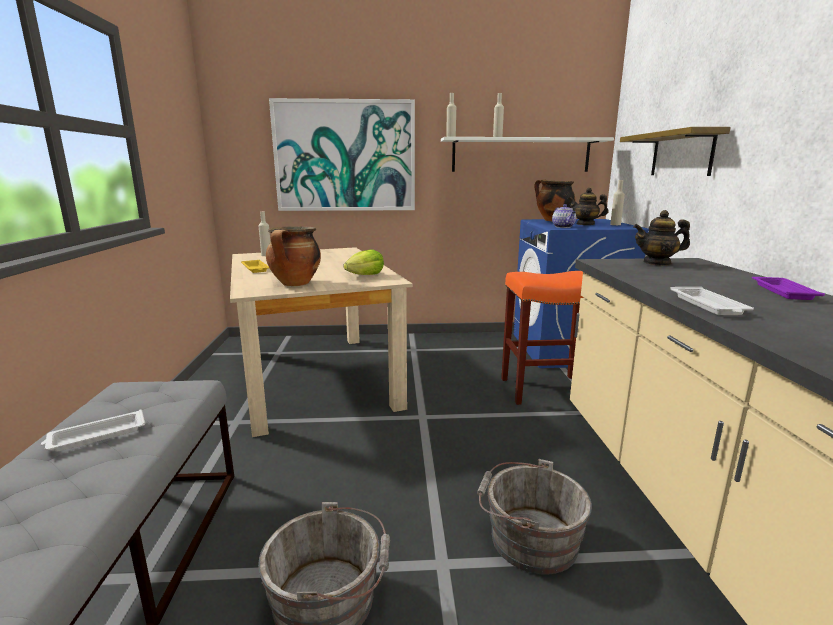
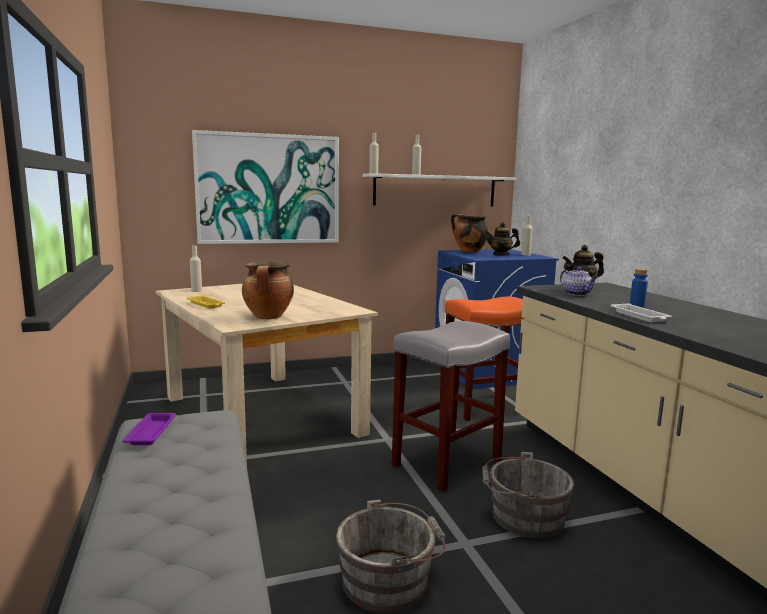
camera: 15 degrees left, 5 degrees down
(96, 436) = (168, 460): white tray -> none
(365, 275) = (326, 307): lettuce -> none
(472, 452) = (447, 462): none -> grey stool
(563, 227) = (485, 257): teapot -> teapot (577, 294)
(681, 154) = (580, 196): shelf -> none
(716, 289) = (637, 305): none -> blue bottle
(782, 291) = (679, 305): purple tray -> purple tray (152, 432)

